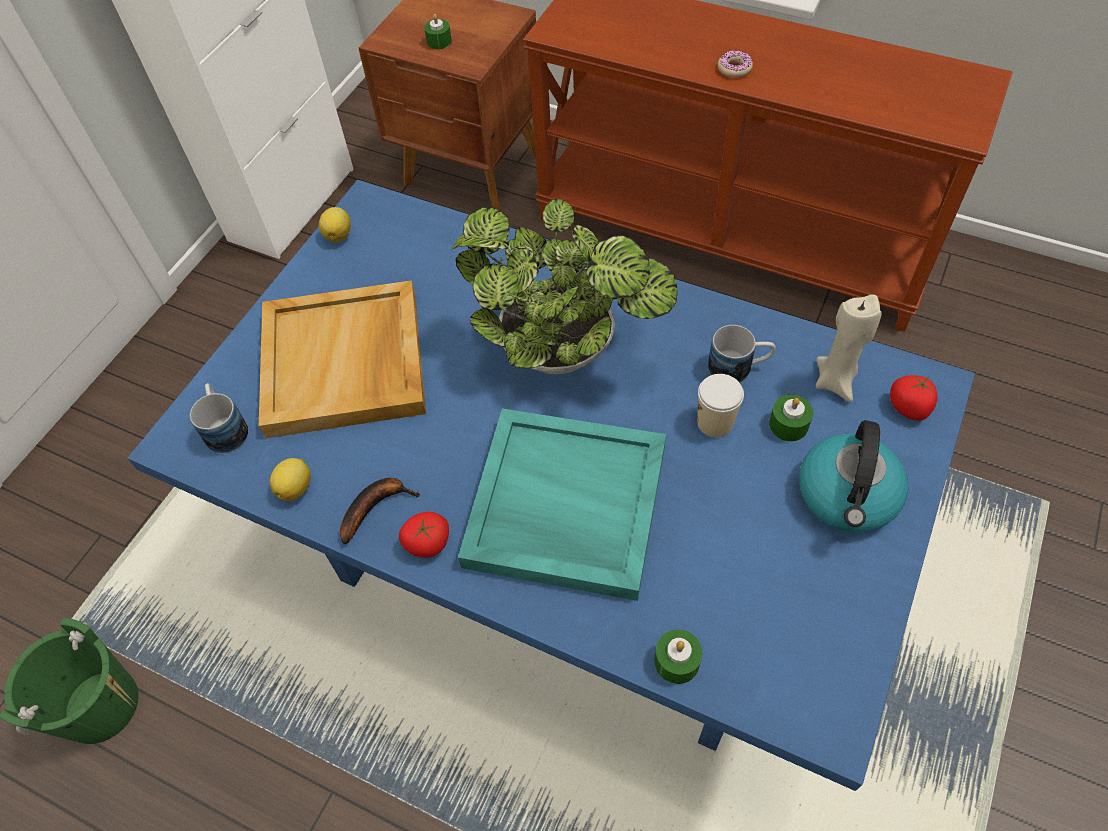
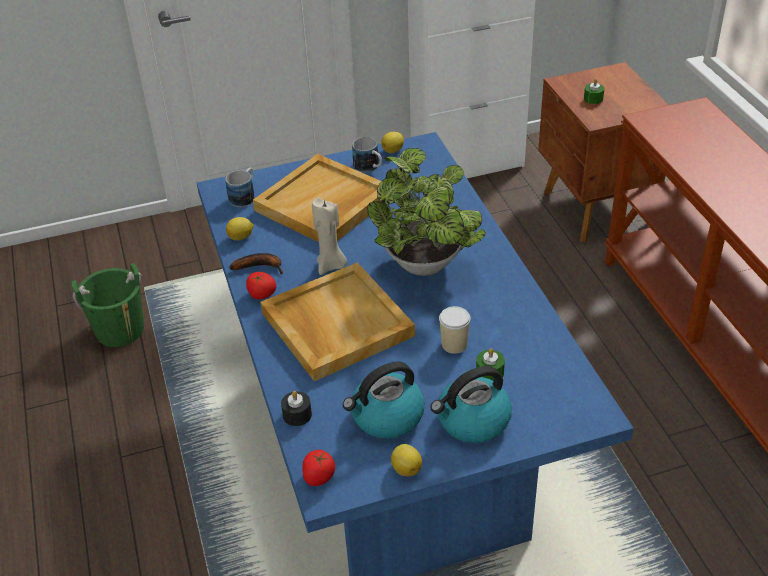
camera: 45 degrees right, 15 degrees down
(564, 506) = (335, 324): turquoise tray -> beige tray
(677, 661) = (297, 415): green candle -> black candle
(734, 68) = (731, 199): donut -> none
(739, 368) = (502, 332): mug -> mug (369, 168)
(767, 571) = (386, 417): none -> kettle
(836, 381) = (545, 373): beige candle -> beige candle (331, 266)
(865, 613) = (406, 468): none -> lemon
(909, 407) = (567, 413): tomato -> tomato (319, 477)

